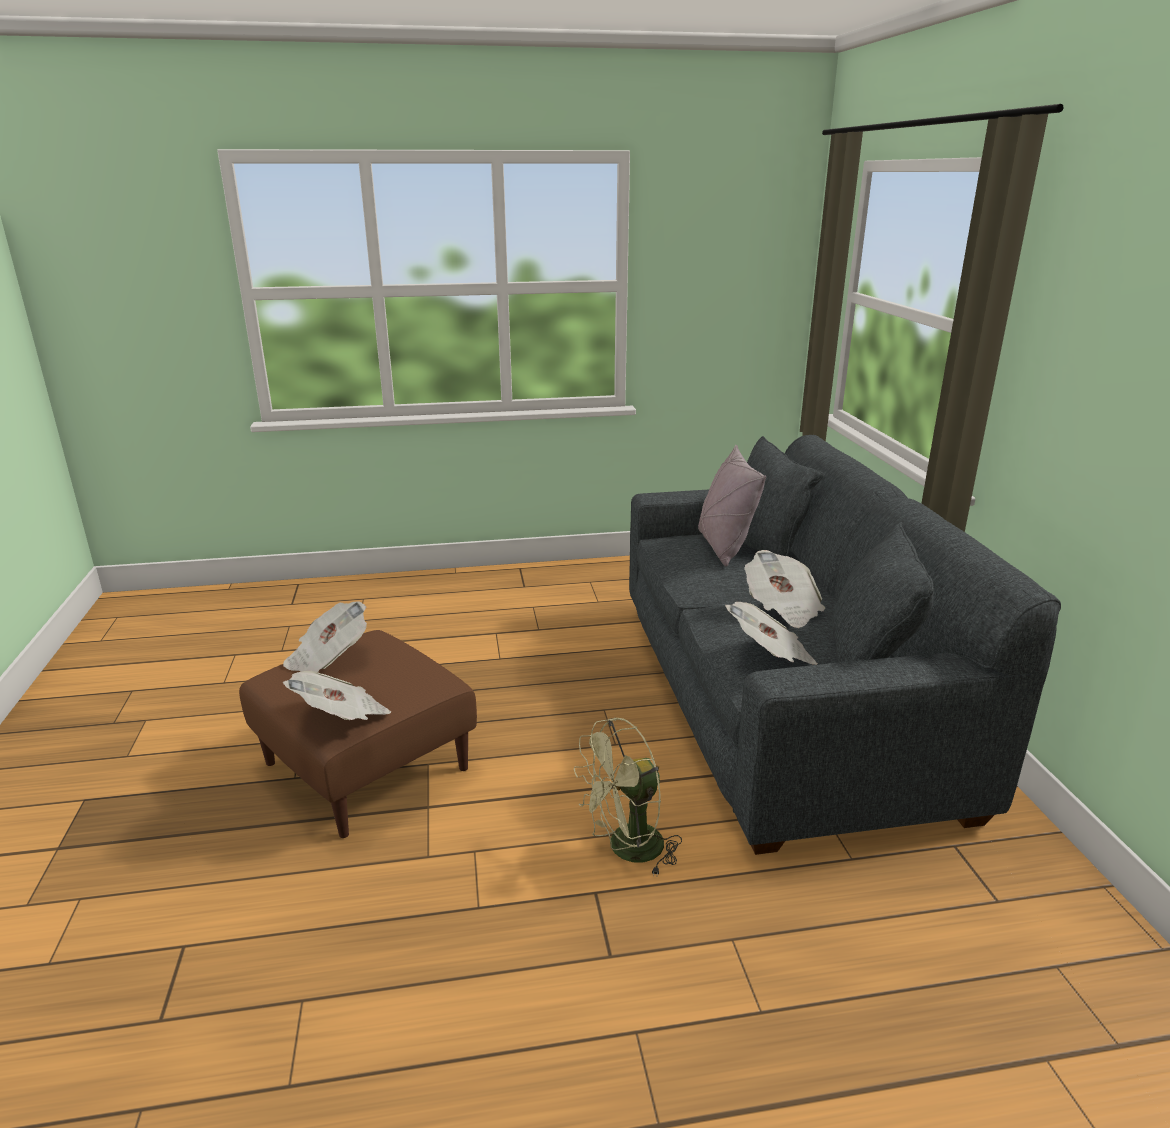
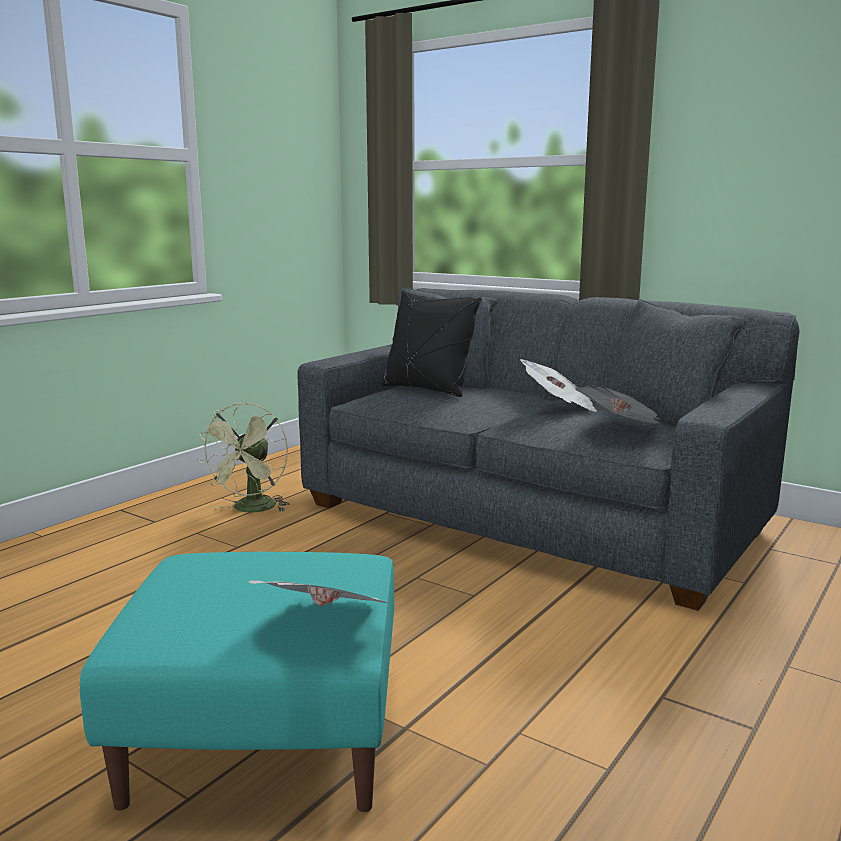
camera: 45 degrees left, 10 degrees down
(328, 658) = (177, 592): newspaper -> none
(368, 766) = (267, 734): brown ottoman -> turquoise ottoman
(626, 850) = (624, 656): green fan -> green fan (251, 510)
(723, 547) = (427, 390): purple pillow -> black pillow

